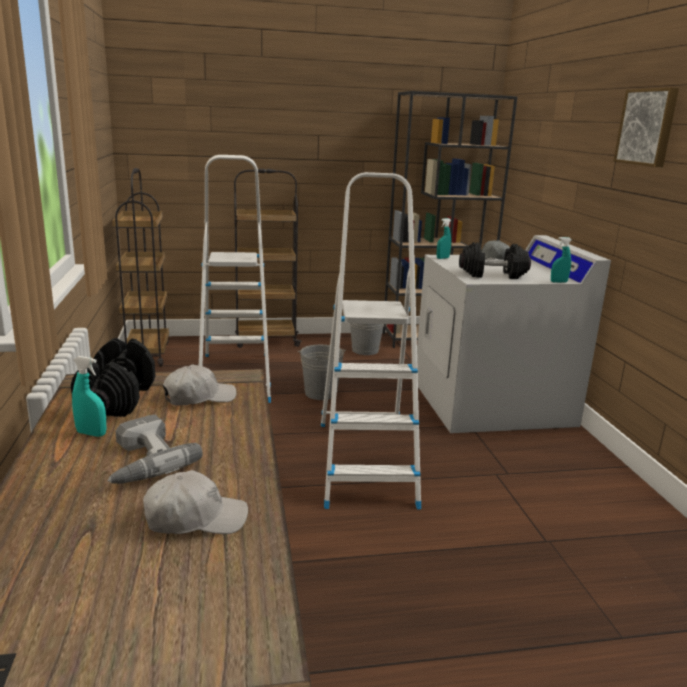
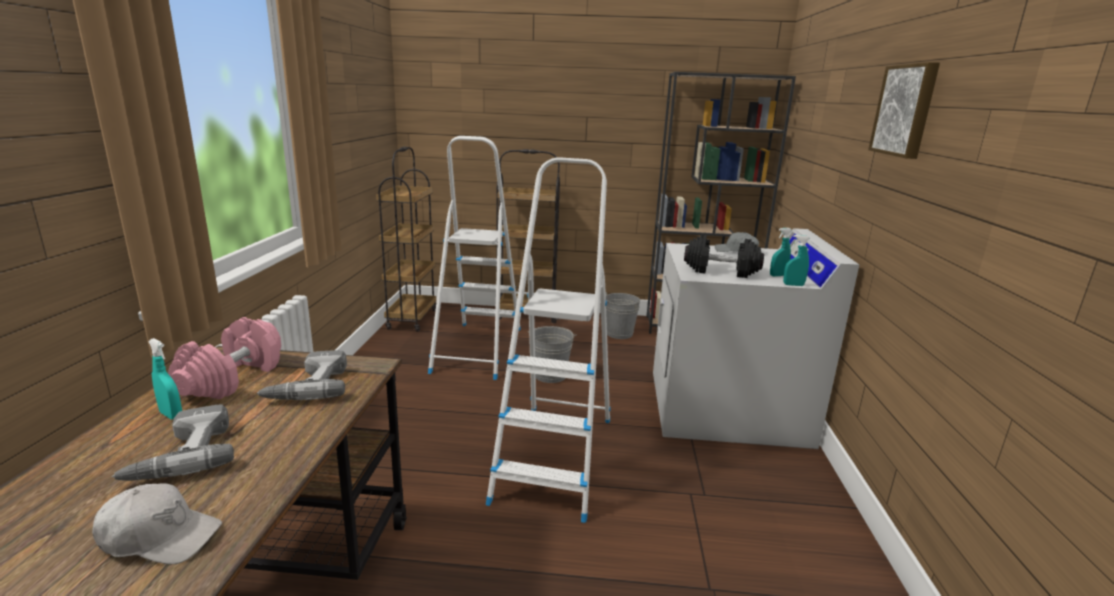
camera: 15 degrees right, 0 degrees up
(117, 399) = (232, 378): black dumbbell -> pink dumbbell
(199, 397) = (308, 386): white cap -> power drill
(442, 258) = (681, 248): turquoise spray bottle -> turquoise spray bottle (778, 275)

